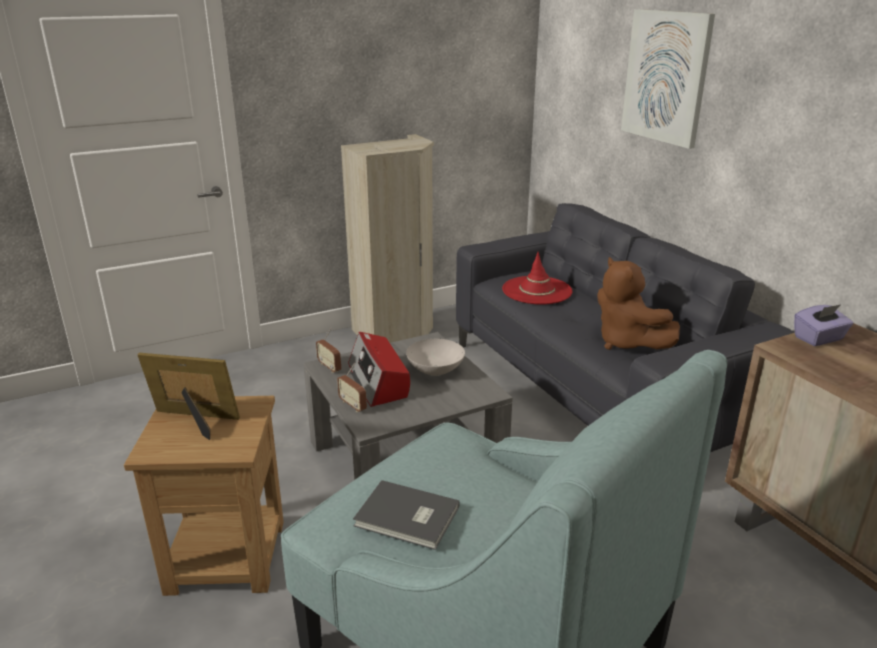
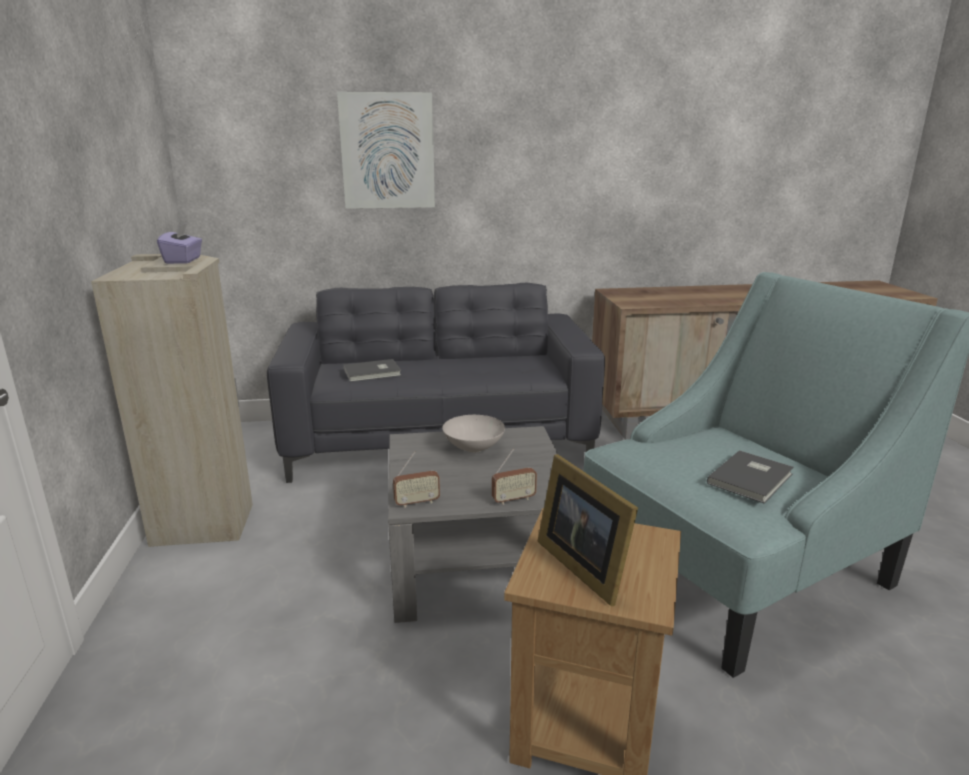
camera: 70 degrees left, 5 degrees down
(195, 421) = (583, 564): picture frame -> picture frame turned 60 degrees counterclockwise
(378, 381) = (472, 479): radio -> none
(537, 291) = (373, 372): red hat -> grey book
(626, 343) = (500, 366): brown plush toy -> none
(819, 338) = (621, 297): purple tissue box -> purple tissue box (183, 260)

